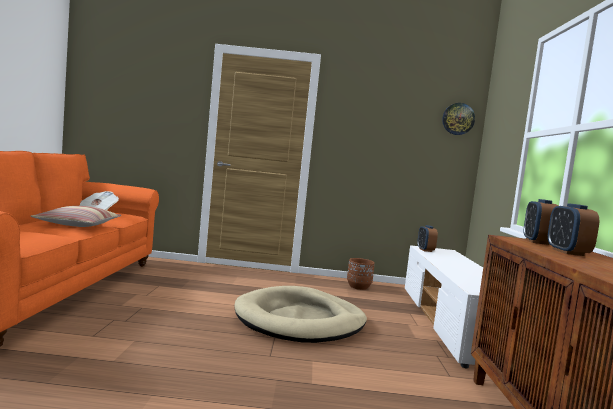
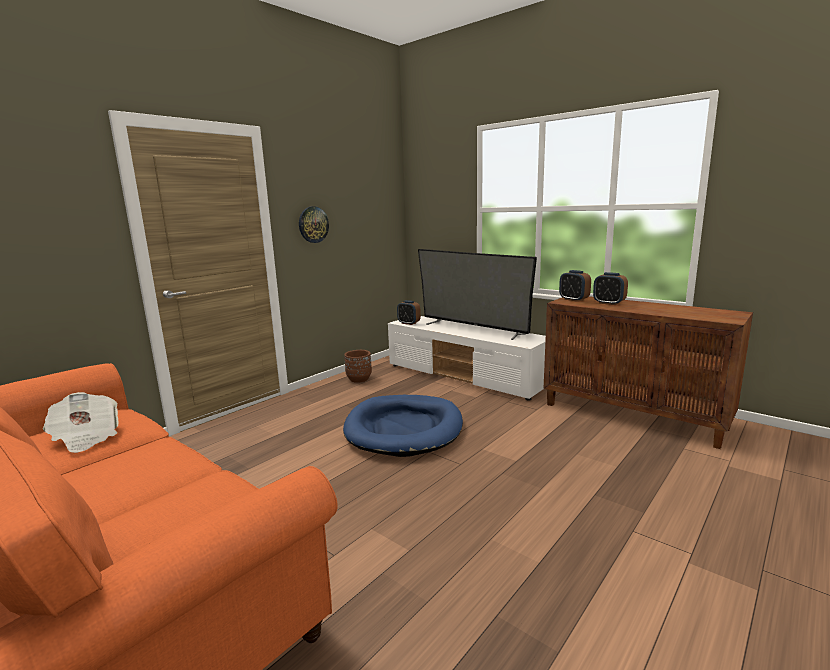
camera: 50 degrees left, 10 degrees up
(78, 225) = (139, 459): pillow -> none
(300, 320) = (404, 429): beige dog bed -> blue dog bed
(458, 119) = (388, 191): wall clock -> wall clock (313, 224)
(469, 269) = (473, 329): none -> television

